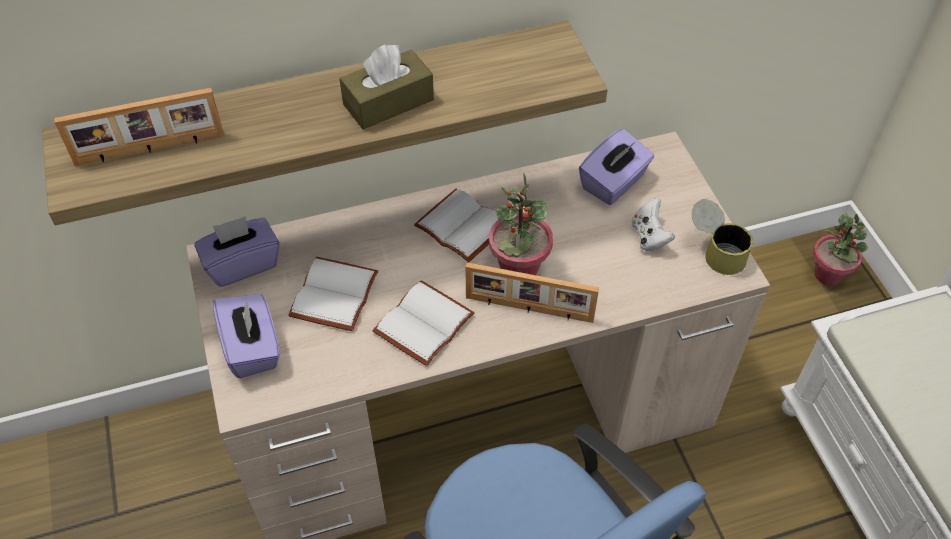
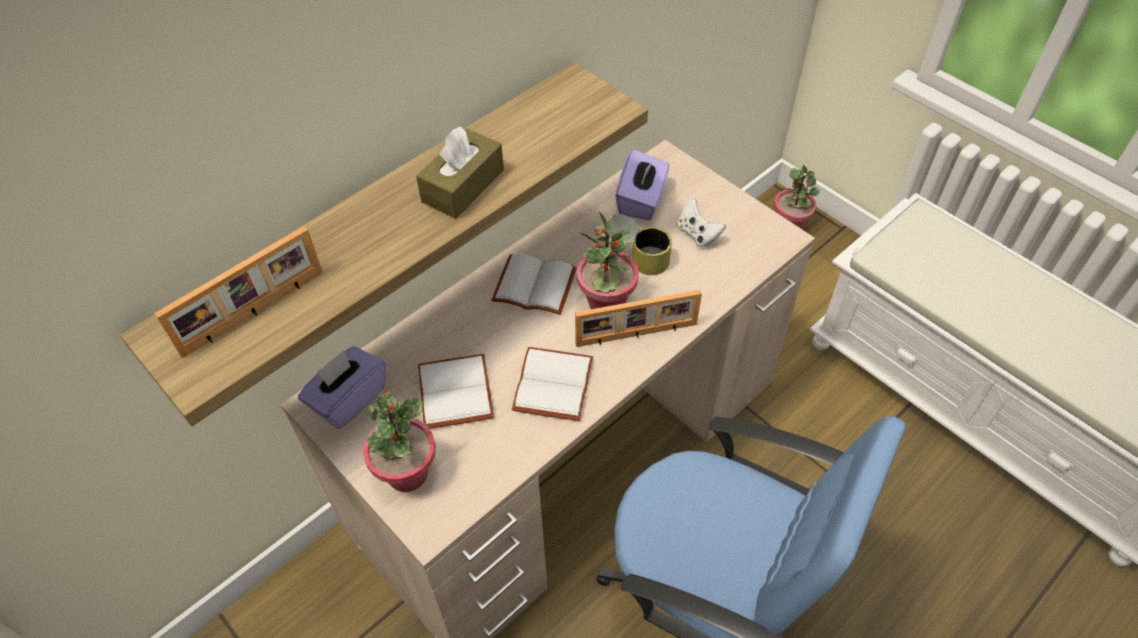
camera: 25 degrees left, 0 degrees up
(252, 348) = (407, 473): purple tissue box -> potted plant
(715, 251) = (757, 227): can -> can (639, 258)

